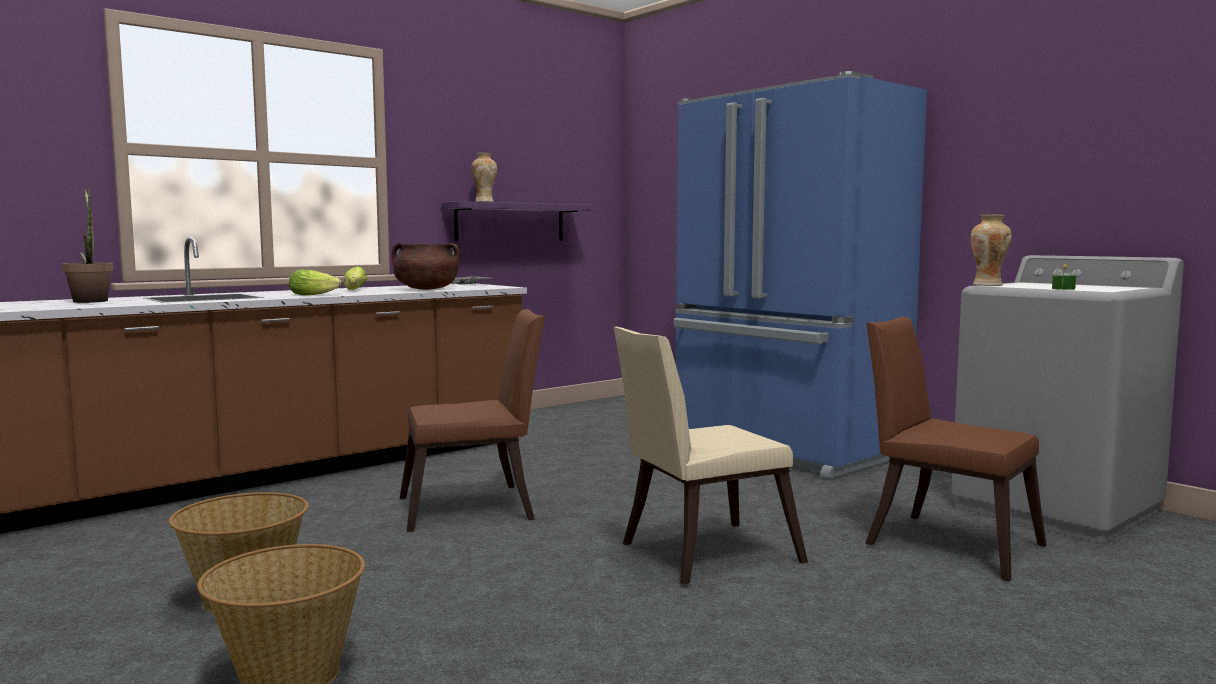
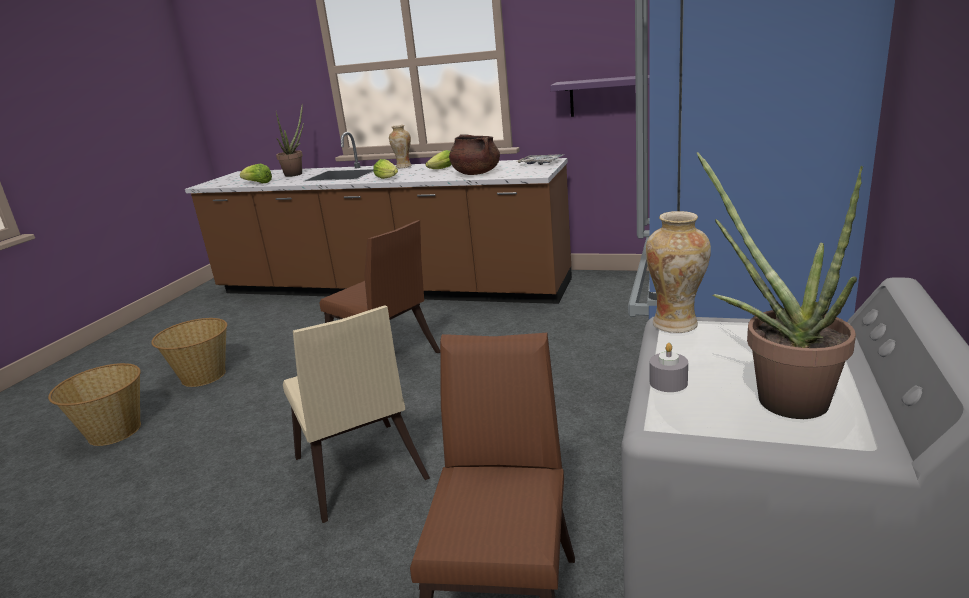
camera: 60 degrees right, 15 degrees up
(67, 306) = (258, 183): none -> lettuce
(484, 202) = (586, 81): vase -> vase (403, 166)
(700, 554) = (360, 475): beige chair -> beige chair turned 150 degrees counterclockwise
(1063, 289) = (668, 382): green candle -> grey candle
(1093, 287) = (777, 396): none -> potted plant

